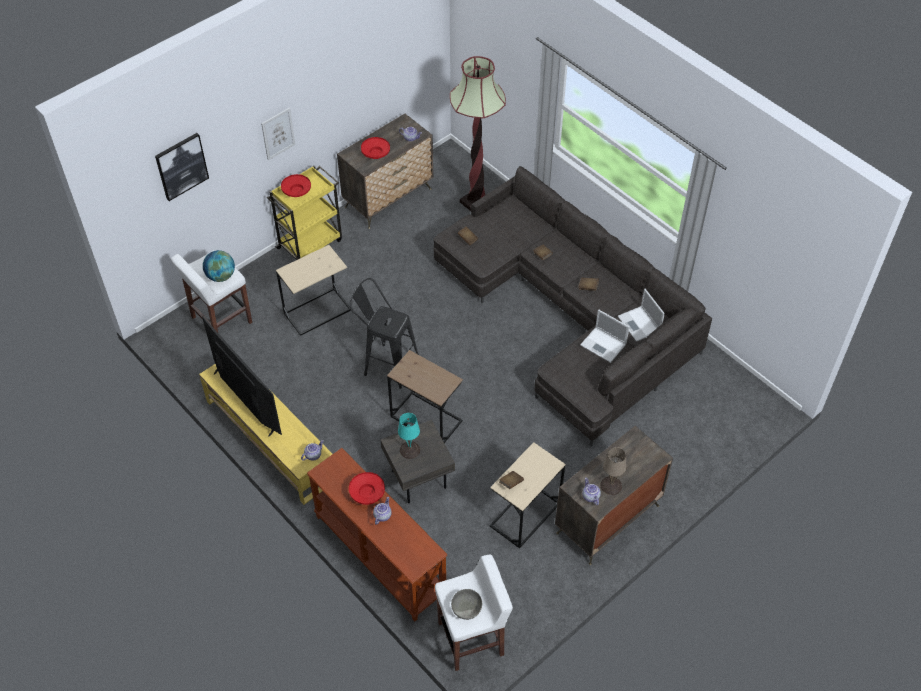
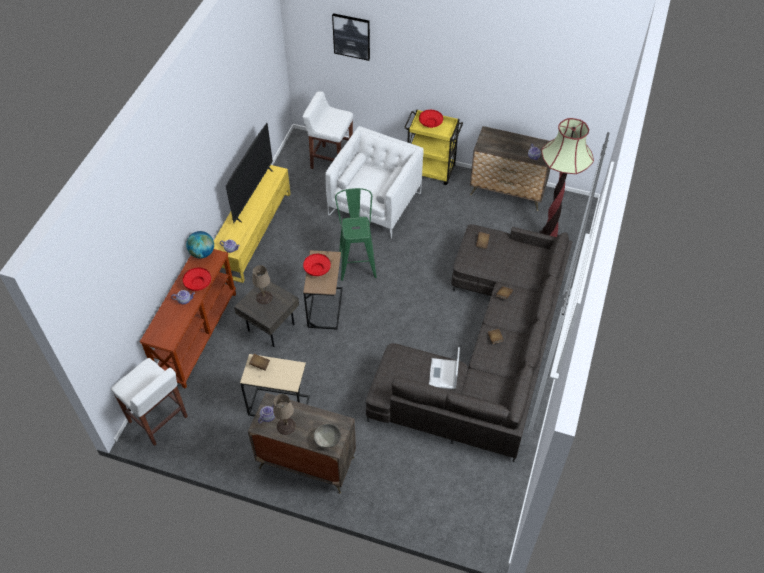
camera: 60 degrees right, 0 degrees up
(221, 276) = (331, 126): globe -> globe (202, 253)
(278, 133) = (436, 71): picture -> none
(317, 311) = (375, 204): beige side table -> white armchair
(376, 153) = (501, 145): red bowl -> red bowl (317, 269)
(386, 363) = (357, 262): black stool -> green stool
(410, 450) = (264, 298): turquoise table lamp -> beige table lamp
(467, 608) = (136, 384): grey bowl -> grey bowl (327, 440)
(639, 324) = (483, 390): laptop -> none

